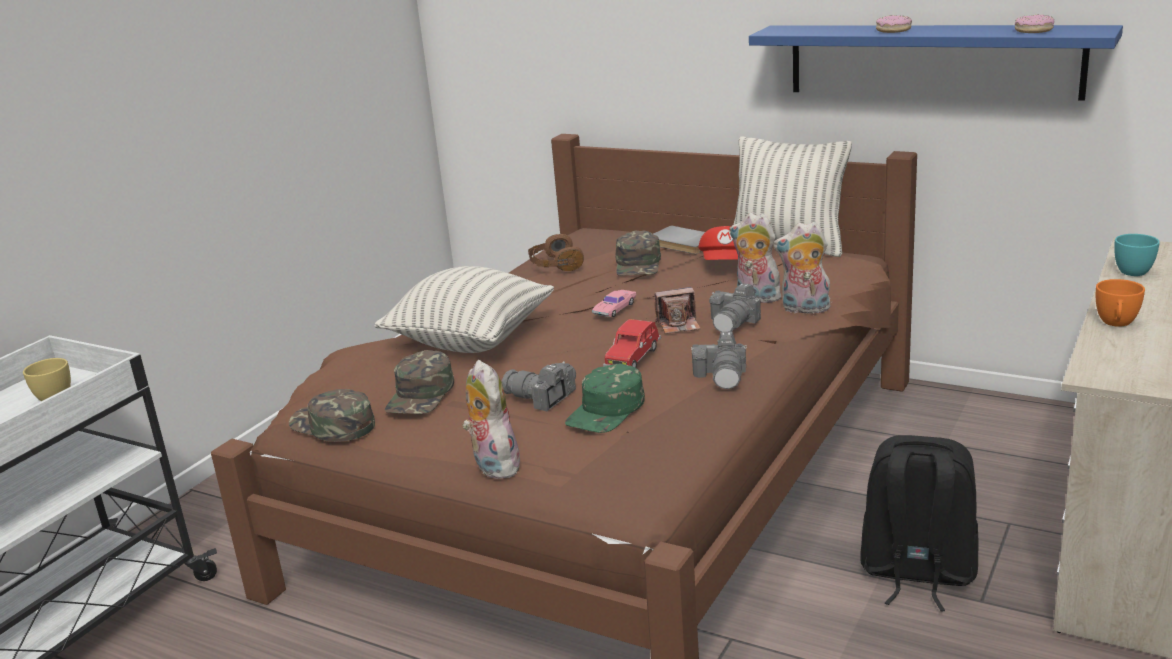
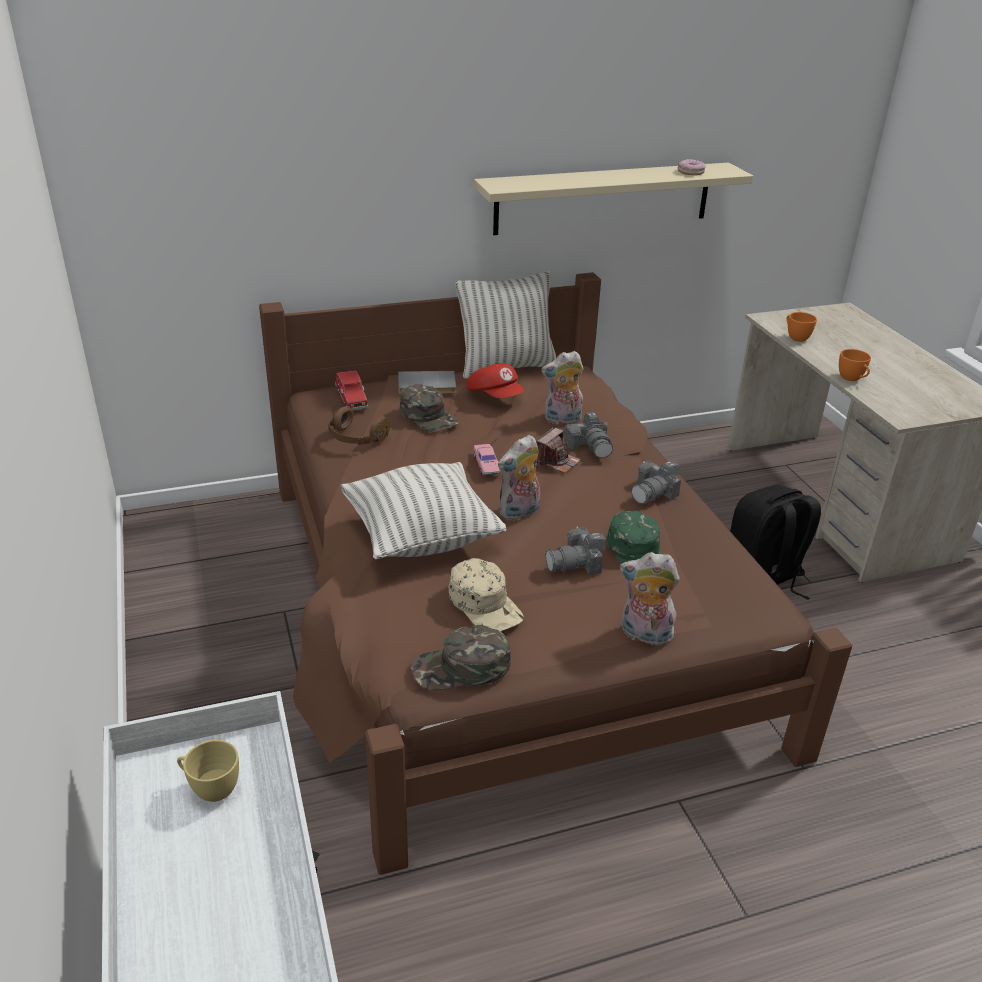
camera: 50 degrees left, 10 degrees up
(421, 395) = (485, 604): green cap -> beige cap
(633, 358) = (580, 503): red toy car -> red toy car (351, 400)
(722, 376) = (654, 493): camera -> camera turned 90 degrees clockwise
(804, 309) = (609, 419): plush toy -> plush toy (519, 513)
(893, 30) = (593, 178): donut -> none
(932, 60) = (603, 198): blue shelf -> beige shelf
(1132, 270) = (795, 337): turquoise cup -> orange cup

